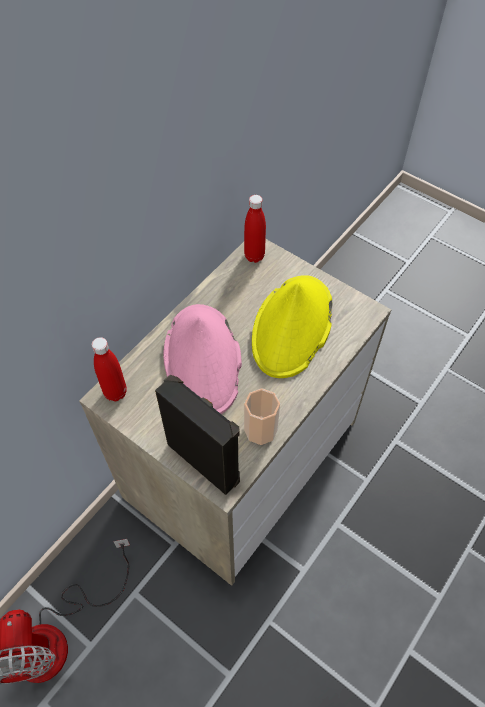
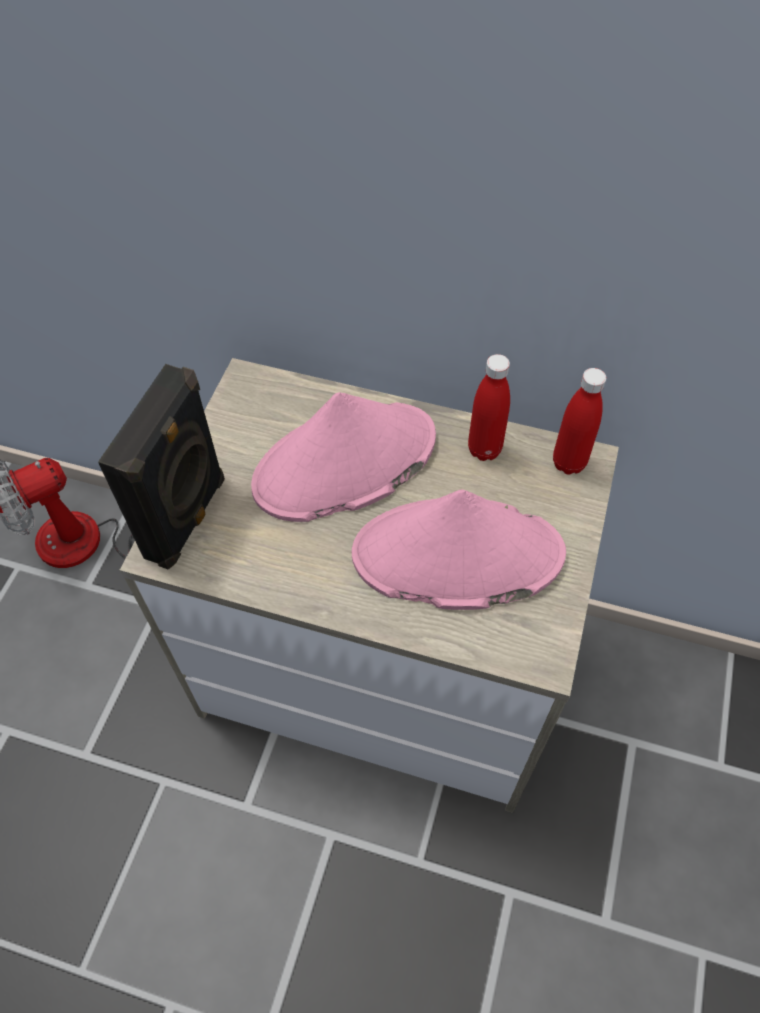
camera: 70 degrees right, 0 degrees up
(115, 392) = (256, 388): red bottle -> red bottle (484, 449)
(260, 430) = (258, 569): cup -> none
(292, 327) = (456, 555): yellow hat -> pink hat

